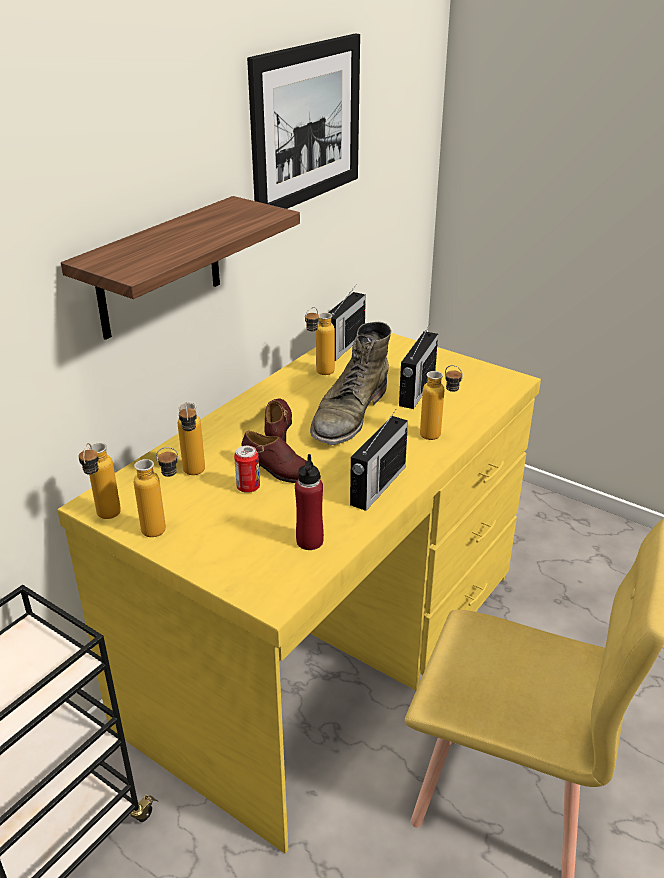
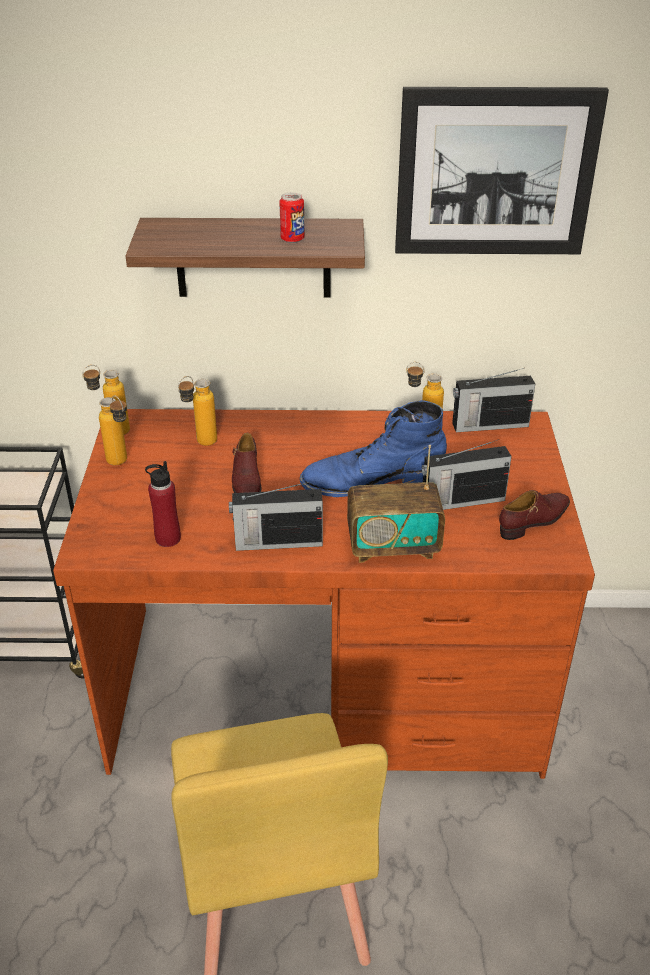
camera: 55 degrees right, 5 degrees up
(248, 487) = (209, 476): can -> can (292, 239)
(278, 428) = (308, 452): brown shoe -> brown shoe (534, 521)
(329, 647) = (327, 690): yellow desk -> brown desk
(349, 414) = (372, 479): green boot -> blue boot
(438, 437) = (393, 546): bottle -> radio

